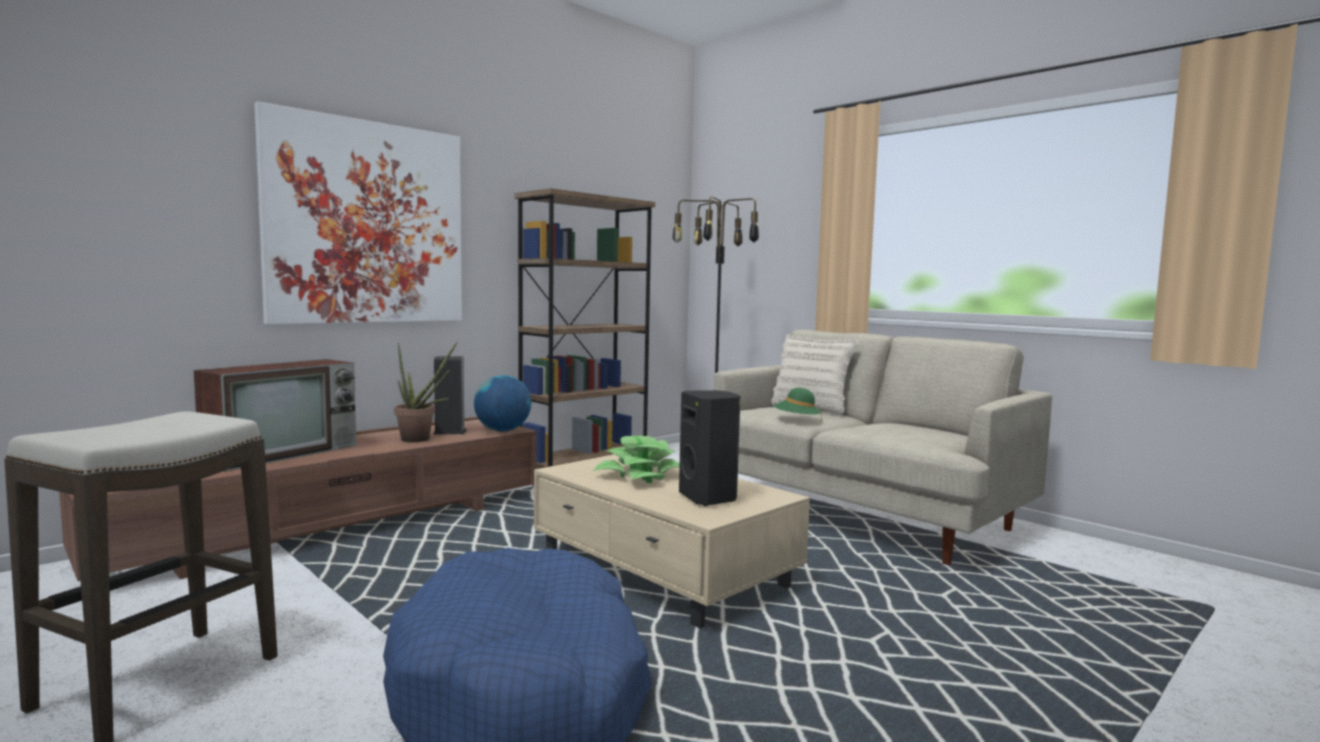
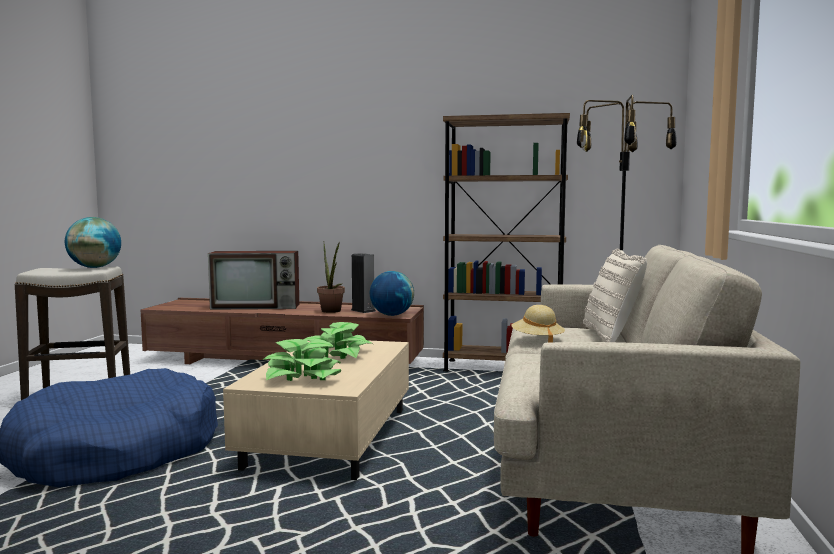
camera: 55 degrees right, 0 degrees up
(169, 417) = (95, 267): none -> globe
(367, 223) = (337, 158): picture -> none
(709, 498) = (303, 376): black speaker -> potted plant
(797, 420) = (537, 341): green hat -> beige hat

